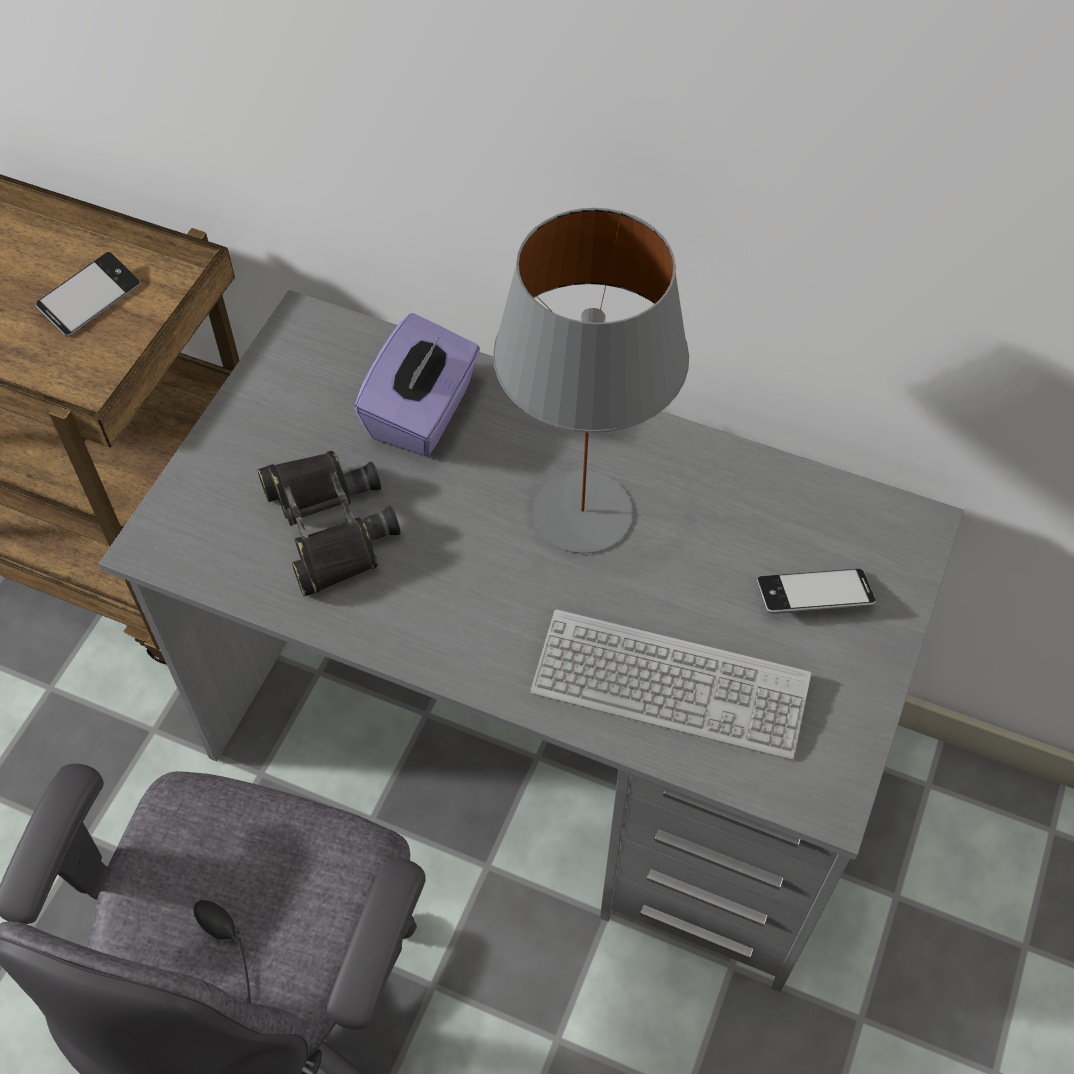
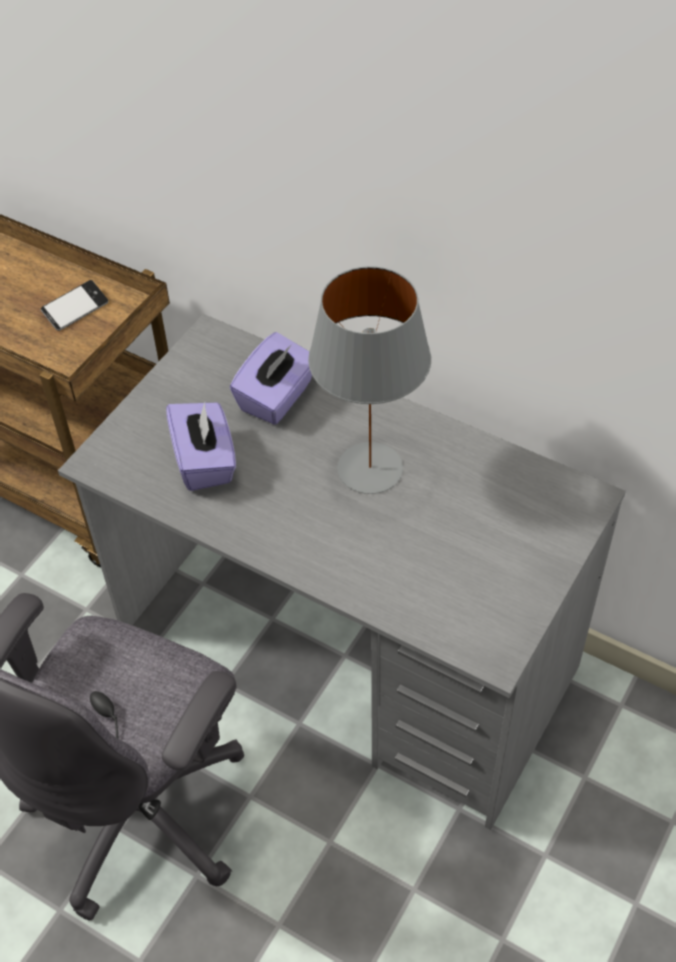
camera: 10 degrees right, 5 degrees down
(328, 526) = (205, 461): black binoculars -> purple tissue box
(670, 686) = (407, 579): keyboard -> none
(814, 596) = (513, 534): phone -> none

